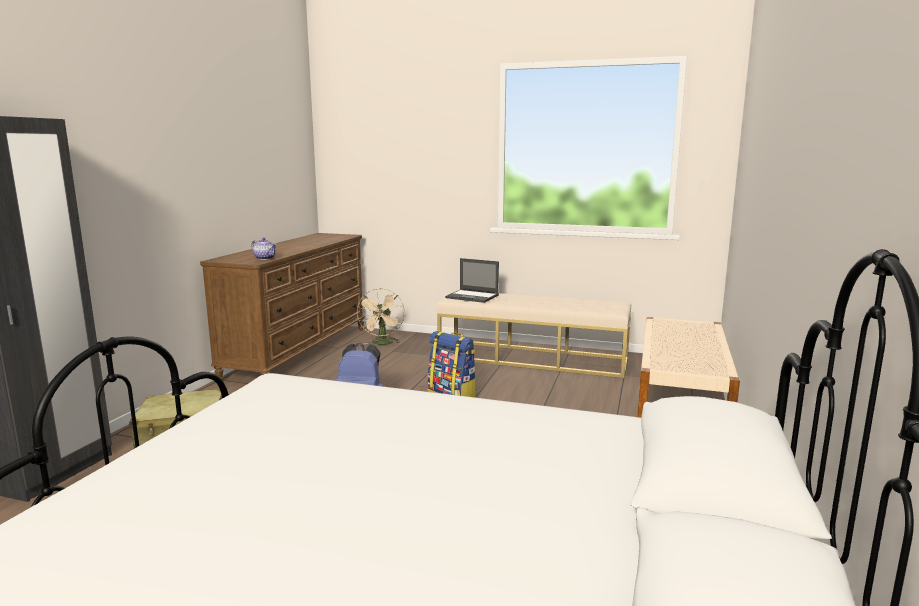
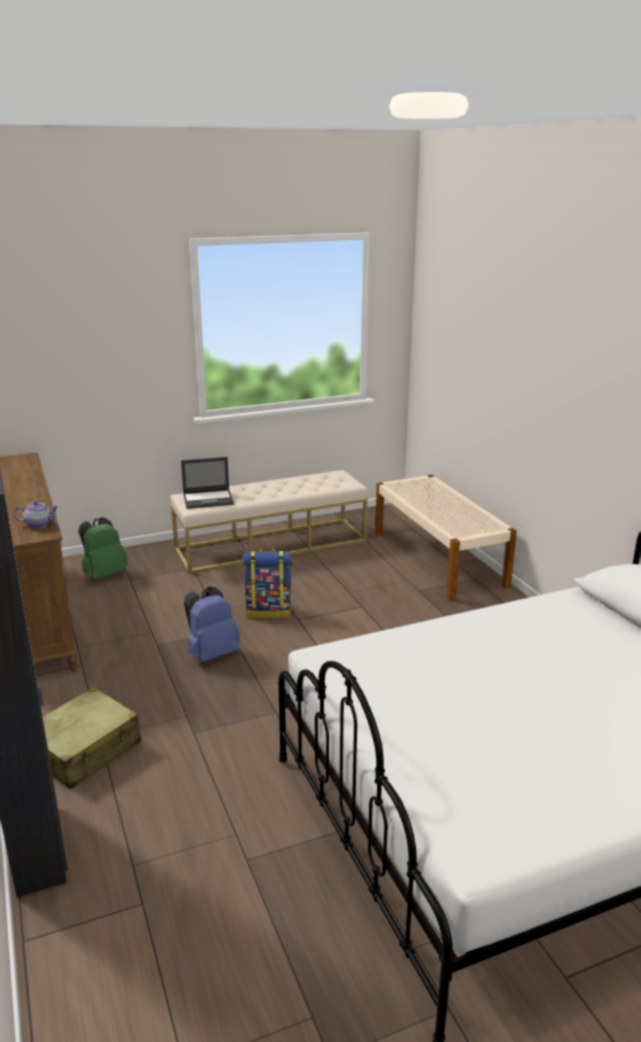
camera: 40 degrees left, 10 degrees up
(382, 344) = (104, 574): beige fan -> green backpack

